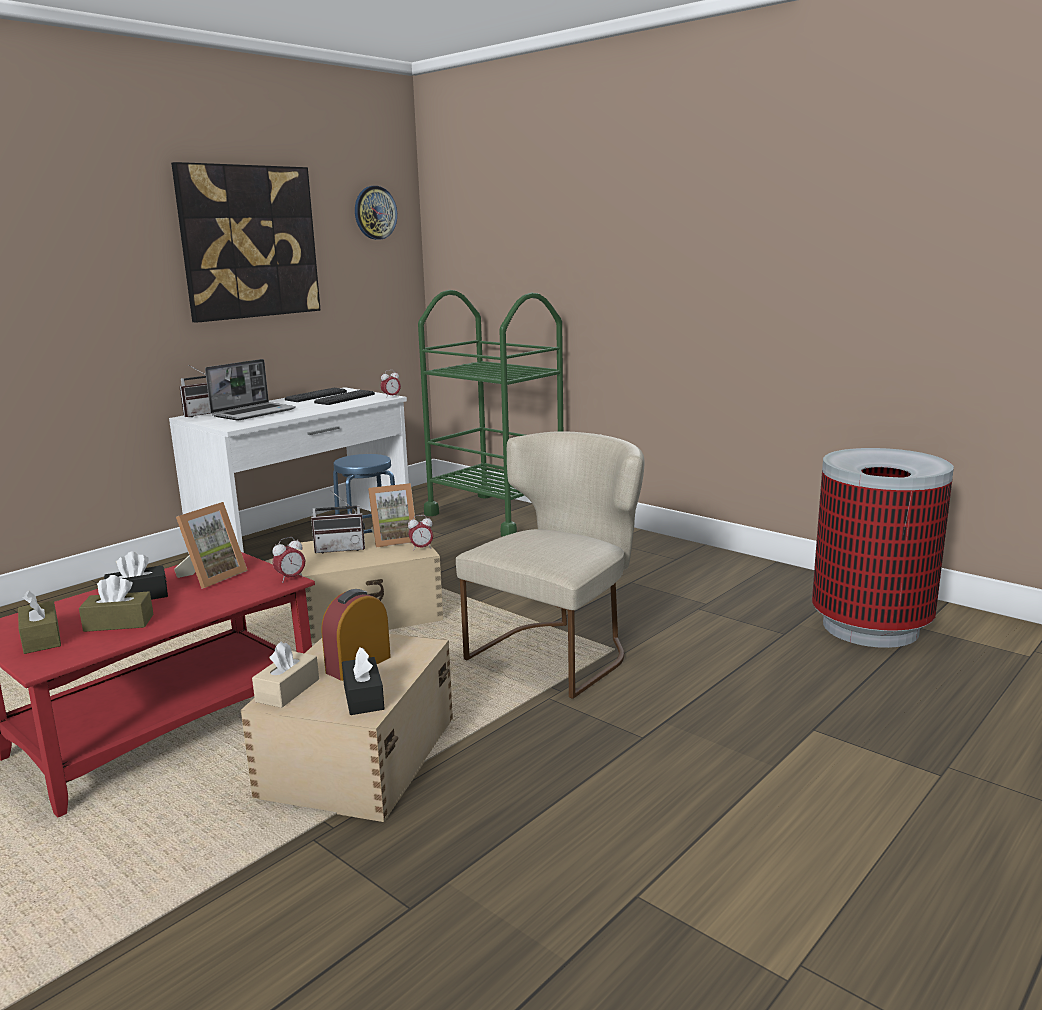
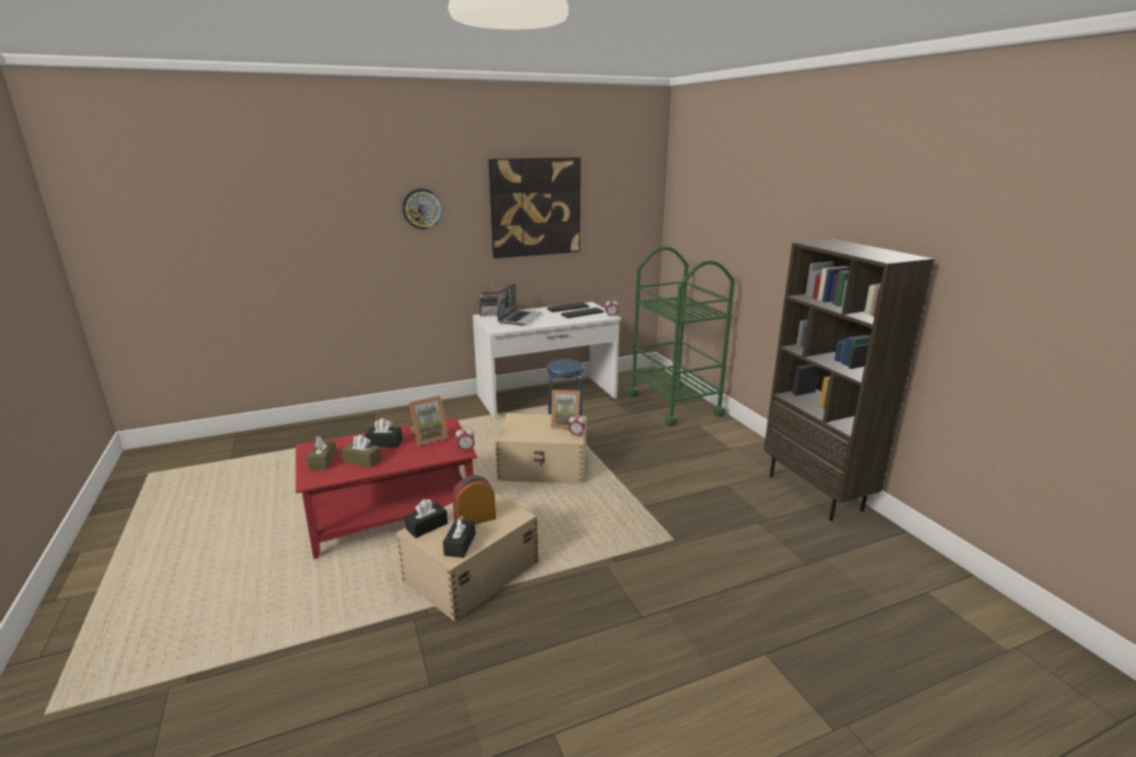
camera: 25 degrees right, 5 degrees up
(254, 413) = (519, 318): laptop -> laptop turned 45 degrees counterclockwise
(287, 690) = (427, 526): beige tissue box -> black tissue box
(341, 549) = (531, 424): radio -> none
(375, 212) = (629, 185): wall clock -> wall clock (422, 209)
(559, 651) = (637, 530): beige chair -> none
(737, 567) = (816, 493): none -> brown bookcase
(870, 627) = (882, 578): trash can -> none

